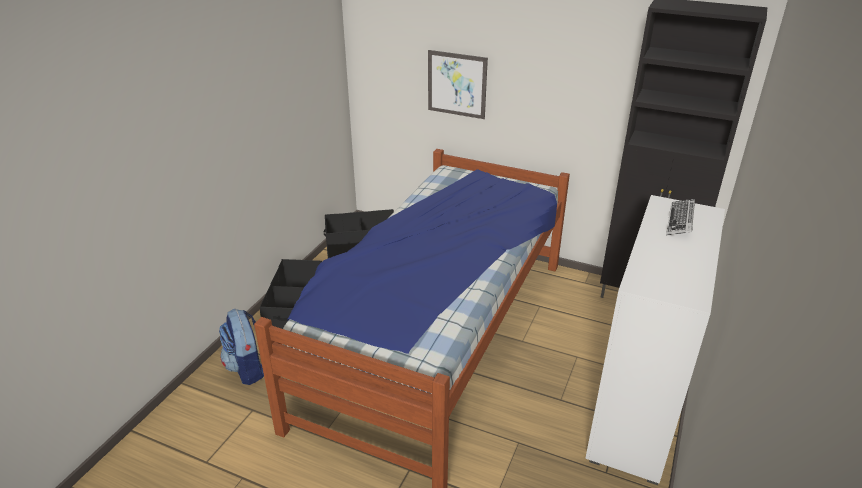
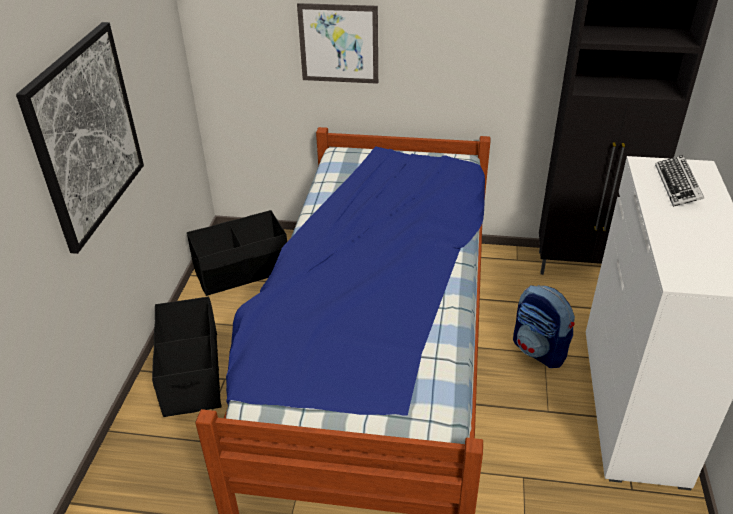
camera: 15 degrees left, 5 degrees up
(243, 120) = (86, 135): none -> picture
(249, 368) = (156, 460): backpack -> backpack (539, 350)

